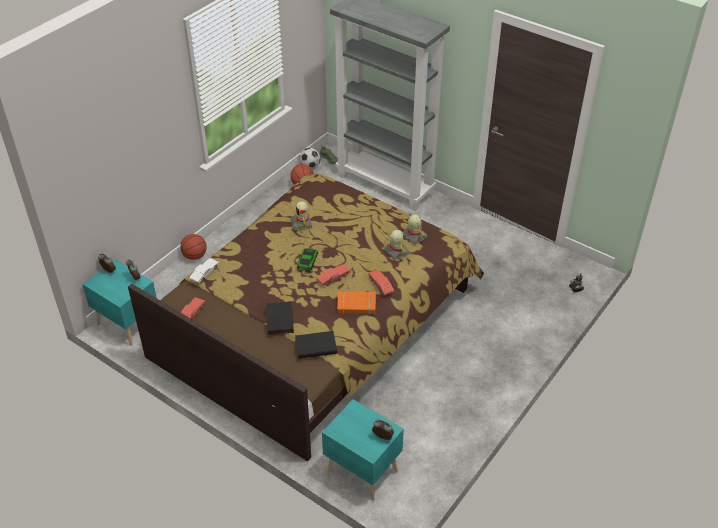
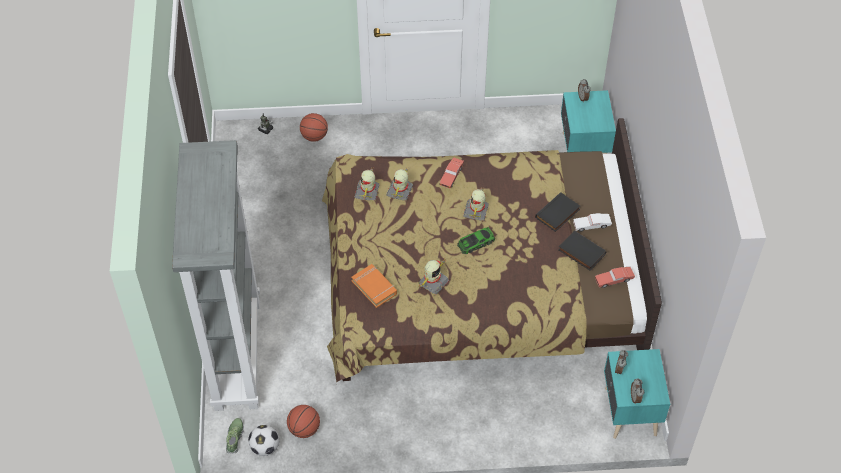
camera: 130 degrees left, 10 degrees up
(195, 256) = (500, 435): basketball -> basketball (314, 136)
(204, 274) = (567, 304): white toy car -> white toy car (592, 225)
(316, 346) = (556, 173): black book -> black book (581, 252)
(333, 278) = (476, 211): red toy car -> toy robot
(356, 305) = (489, 177): orange book -> orange book (374, 287)

